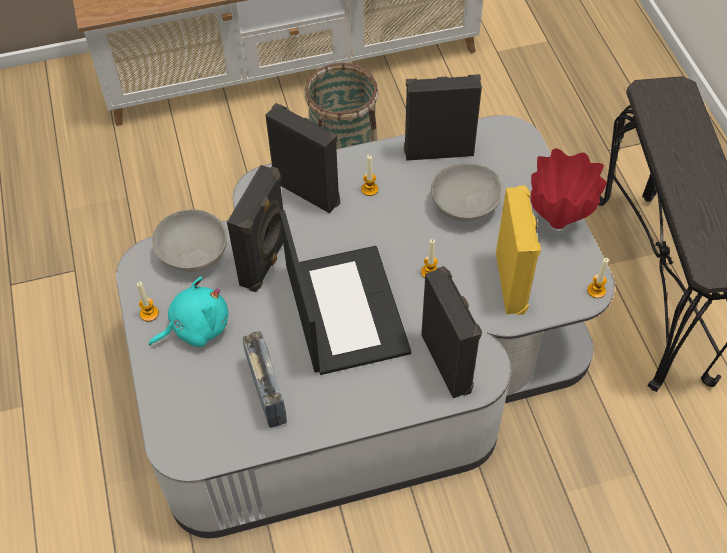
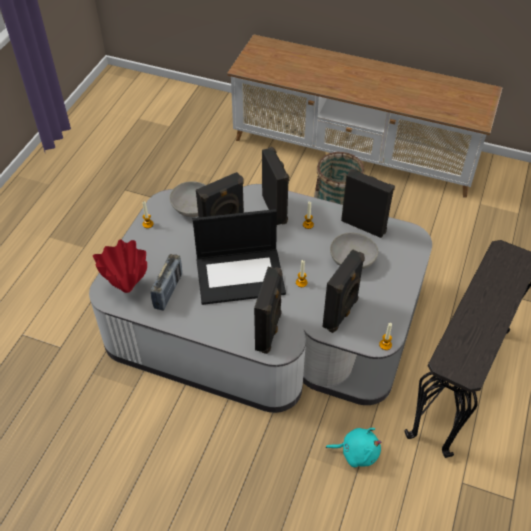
camera: 35 degrees right, 5 degrees down
(196, 327) = (163, 242): turquoise plush toy -> turquoise plush toy (357, 452)
(344, 309) = (241, 275): laptop -> laptop turned 60 degrees clockwise
(512, 282) = (341, 313): yellow speaker -> black speaker
(559, 221) = (398, 297): red vase -> red vase (128, 288)

